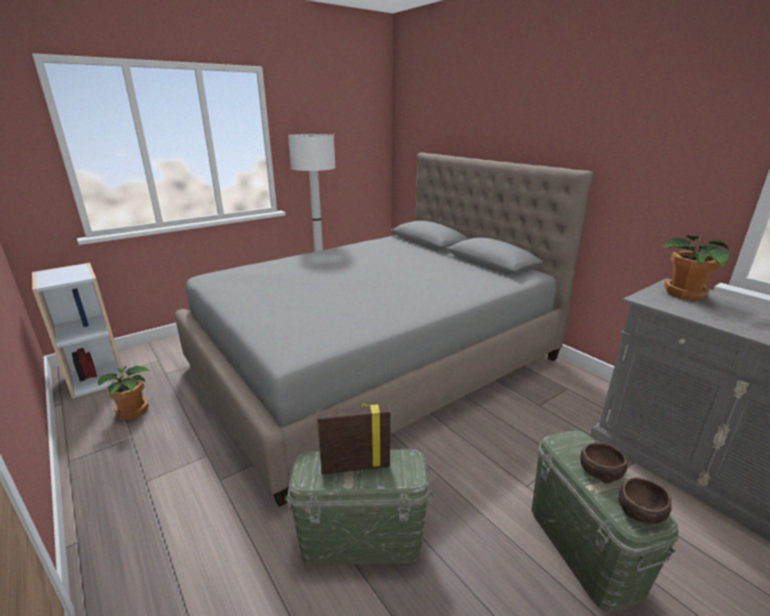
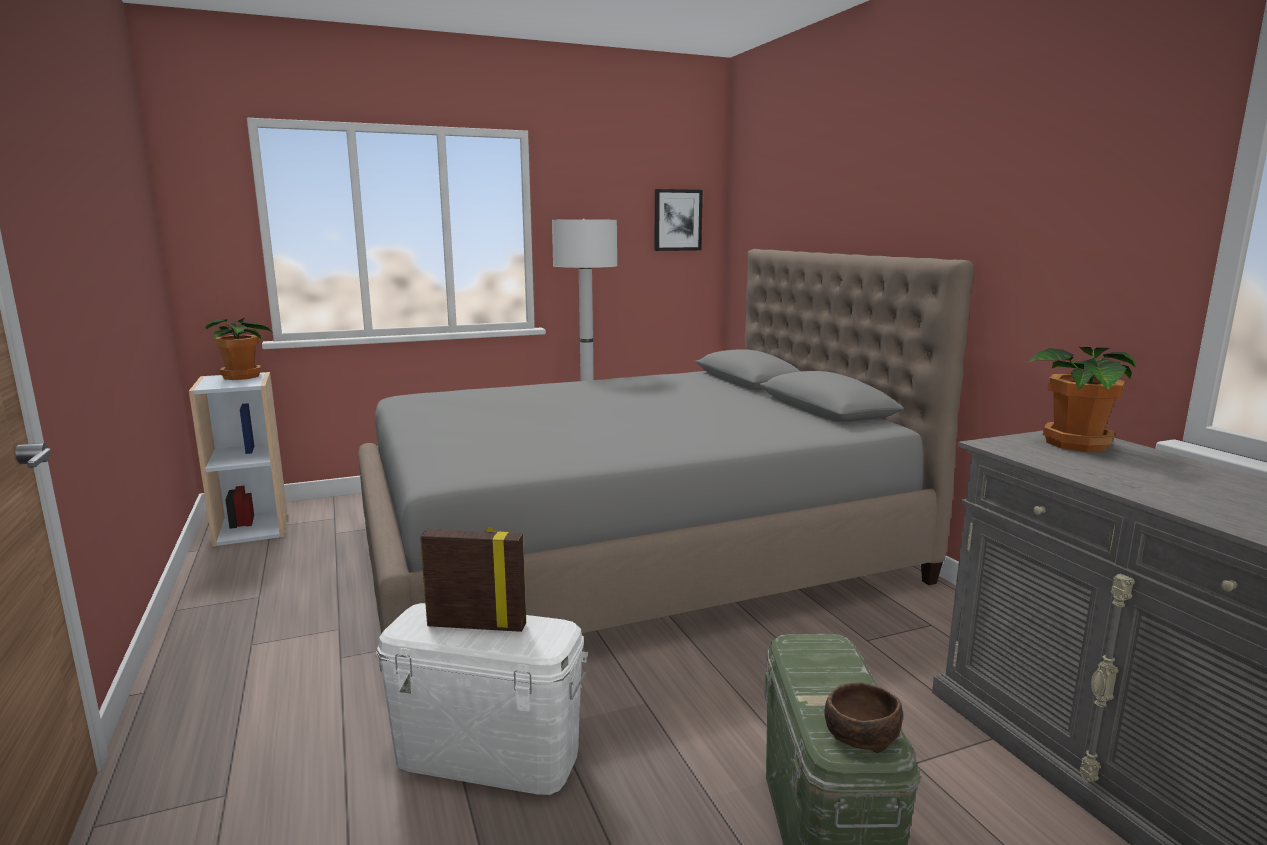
camera: 15 degrees right, 10 degrees down
(134, 411) = (276, 569): potted plant -> potted plant (243, 376)
(361, 540) = (487, 756): green storage box -> white storage box
(363, 131) = (677, 220): none -> picture
(599, 471) = (832, 683): brown bowl -> none

